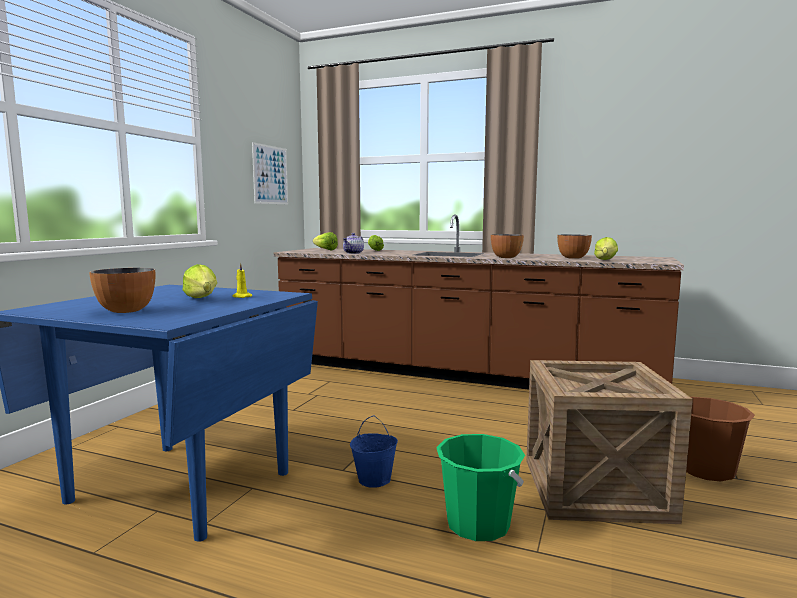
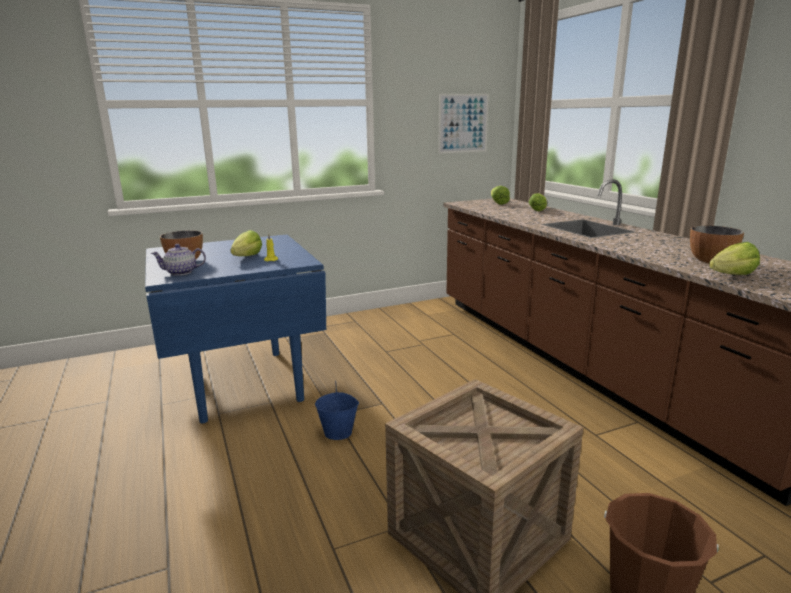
camera: 45 degrees right, 10 degrees up
(354, 253) = (500, 213): teapot -> teapot (181, 272)
(478, 525) = (336, 504): green bucket -> none
(506, 257) = (621, 246): bowl -> none

